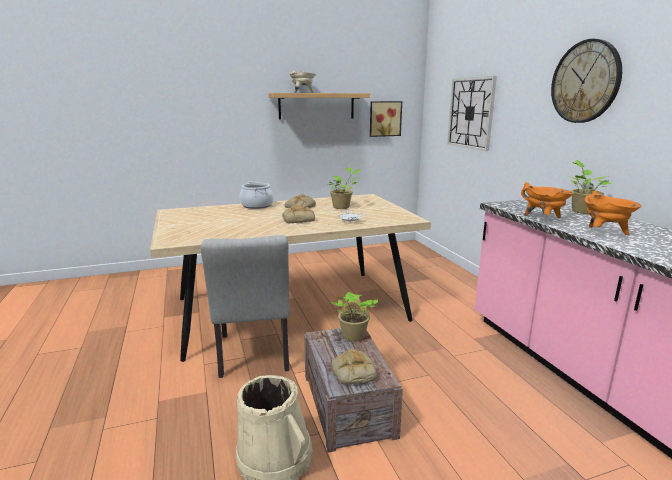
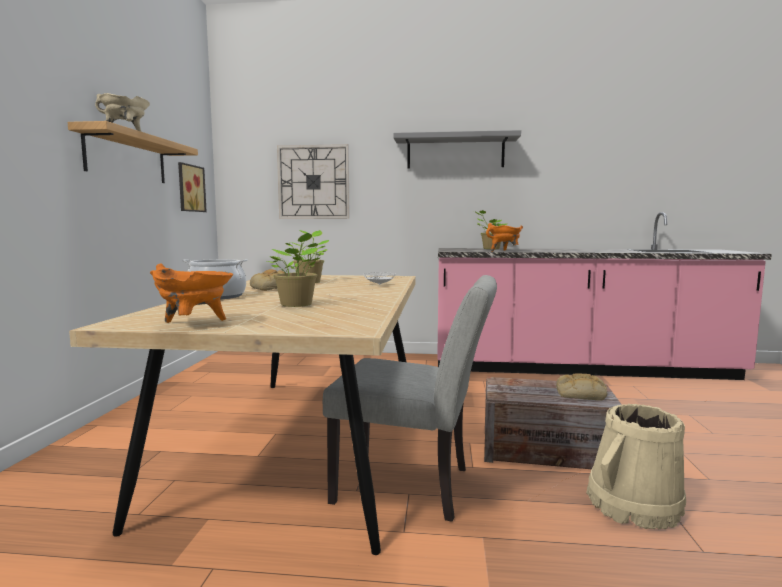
camera: 65 degrees left, 10 degrees down
(299, 219) = (336, 292): bread -> none
(352, 337) = (511, 383): potted plant -> potted plant (297, 305)
(585, 82) = (455, 152): wall clock -> grey shelf
(604, 233) = (548, 251): orange cooking pot -> orange cooking pot (193, 324)

